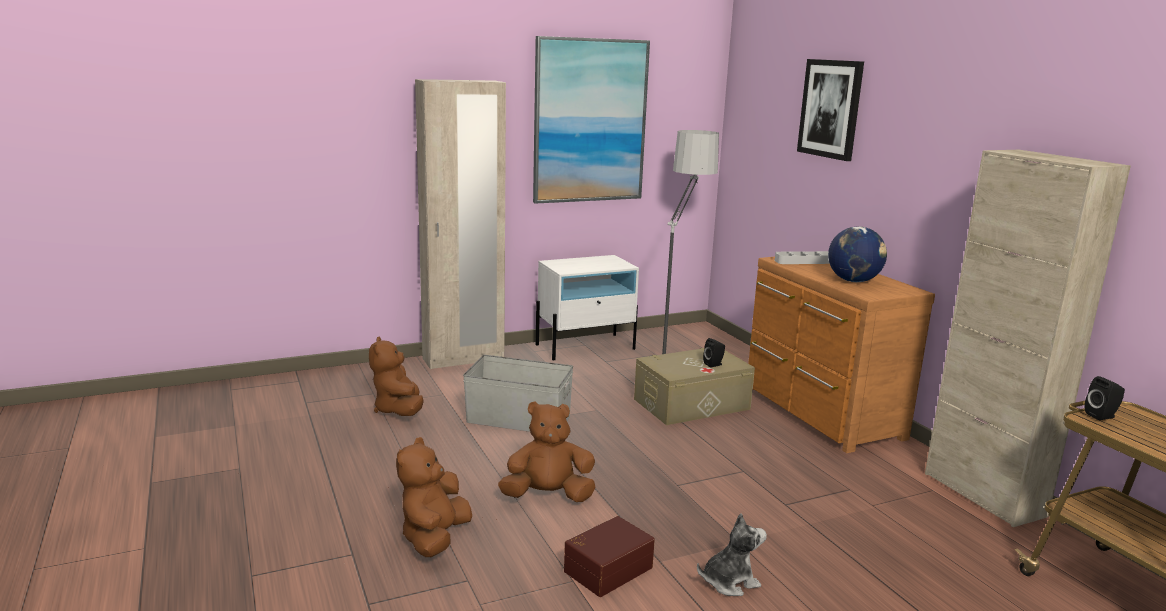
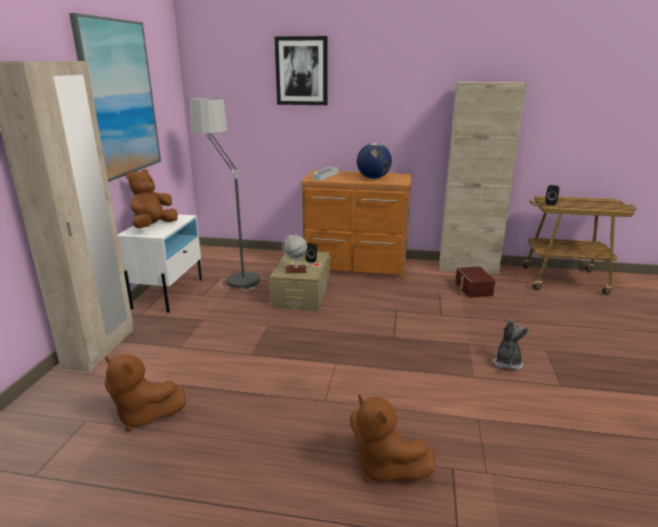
camera: 55 degrees left, 5 degrees up
(519, 419) = (242, 361): grey storage box -> none
(548, 496) = (365, 389): brown plush toy -> brown plush toy (153, 226)
(606, 568) = (471, 399): brown storage box -> brown storage box (472, 289)
(672, 364) = (296, 270): none -> globe

